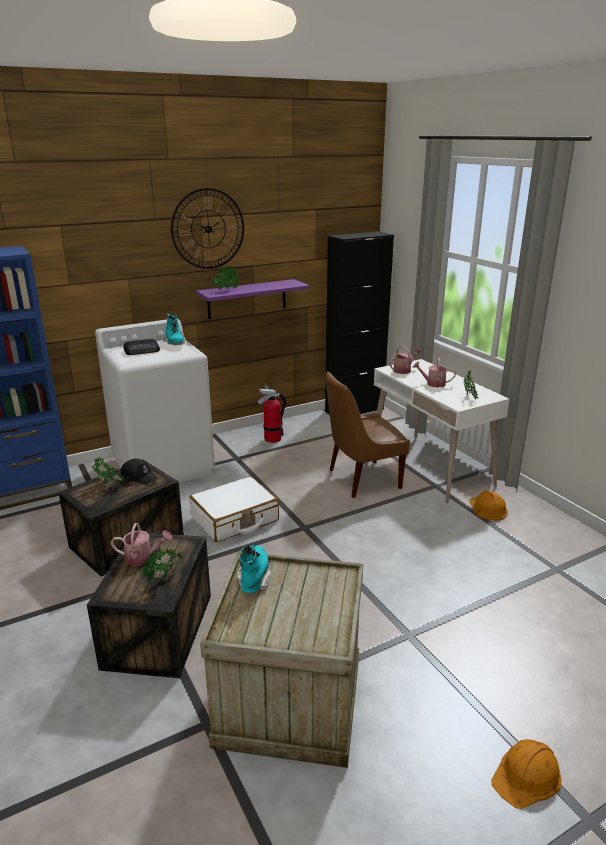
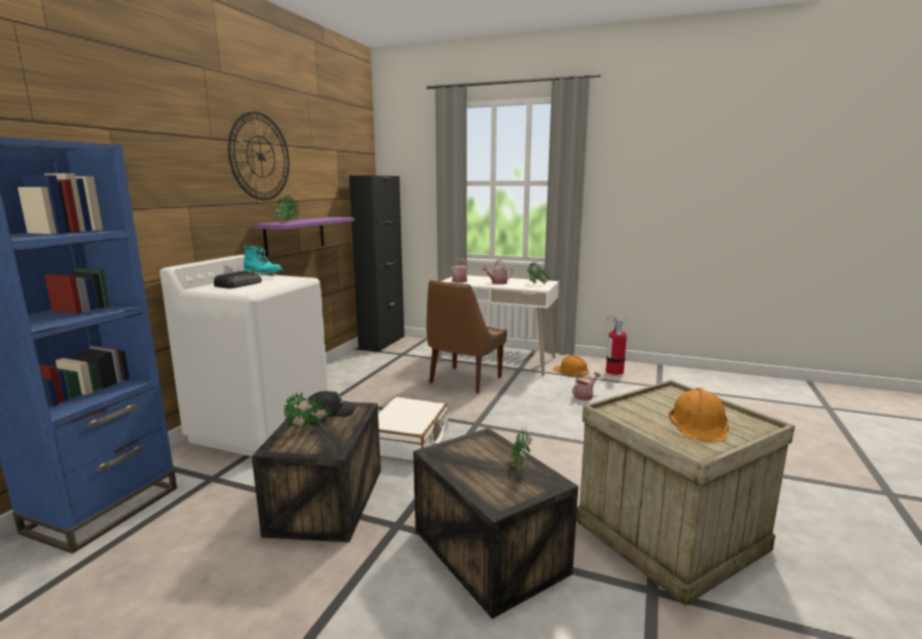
camera: 40 degrees left, 10 degrees down
(143, 557) = (467, 463): watering can -> watering can (585, 396)
(254, 578) = (630, 416): turquoise boot -> none
(272, 439) = (343, 377): fire extinguisher -> fire extinguisher (614, 371)
(527, 776) = (836, 491): orange hard hat -> orange hard hat (699, 423)

